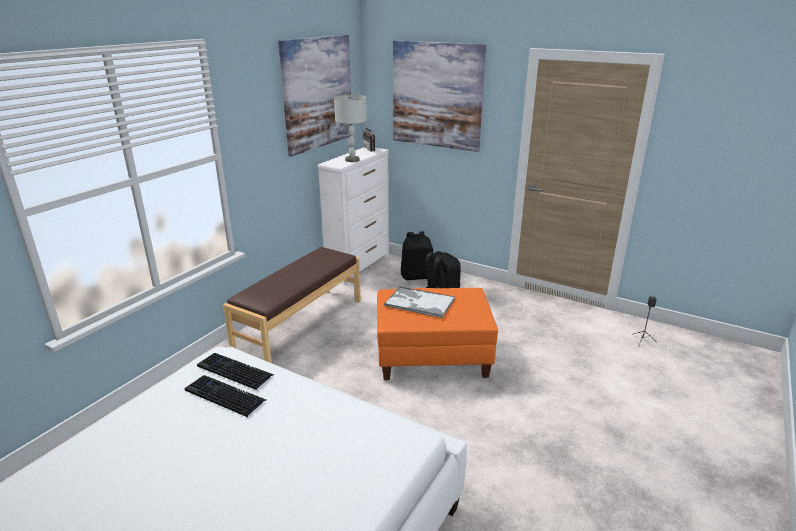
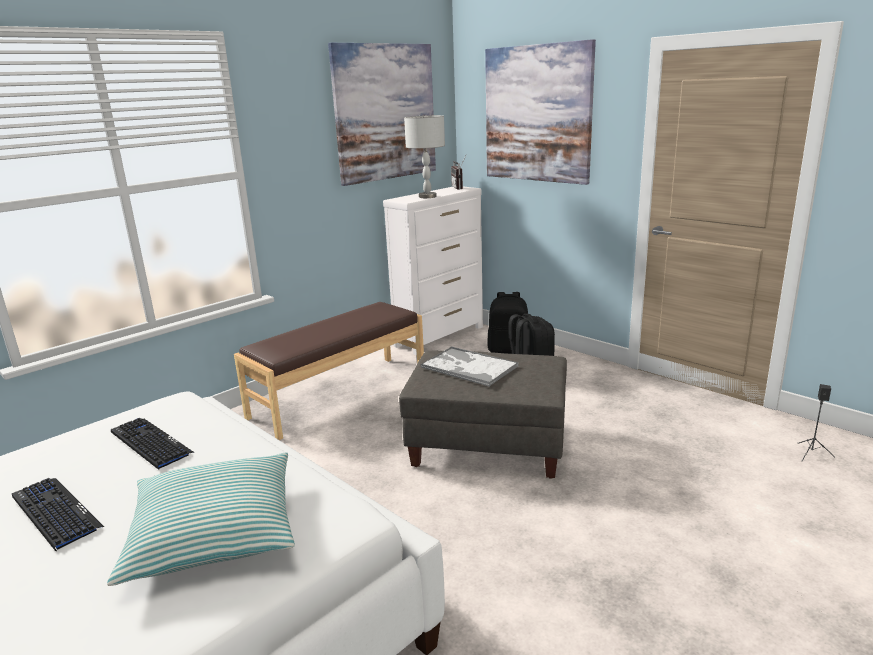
camera: 15 degrees right, 5 degrees down
(235, 371) = (181, 418): keyboard -> keyboard (55, 513)
(324, 460) = (214, 531): none -> pillow
(432, 357) = (488, 445): orange ottoman -> grey ottoman

